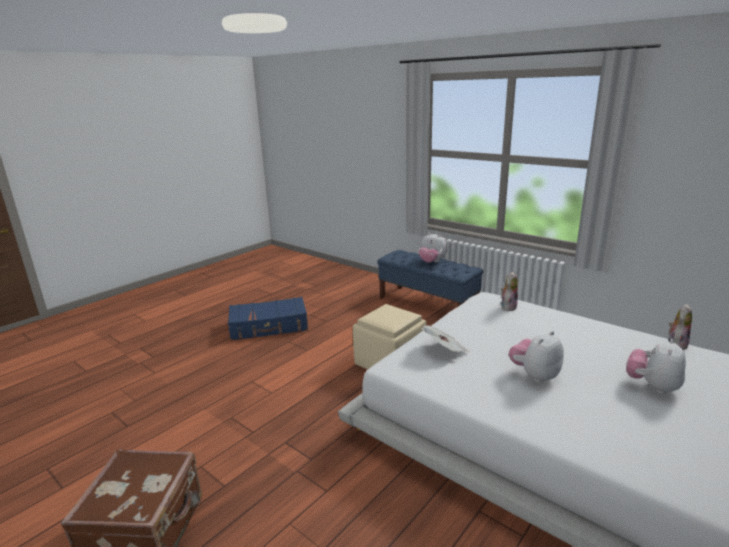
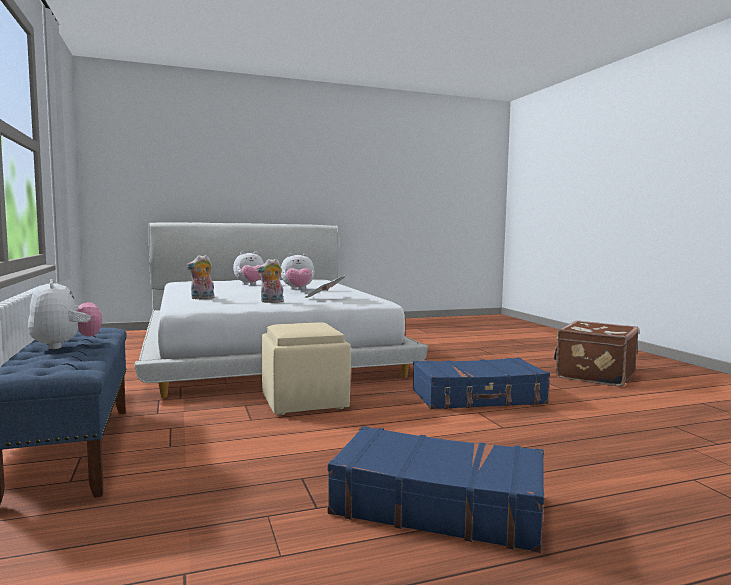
camera: 150 degrees left, 15 degrees down
(277, 414) = (478, 397): none -> blue suitcase
(676, 344) = (177, 286): plush toy -> plush toy (271, 302)

